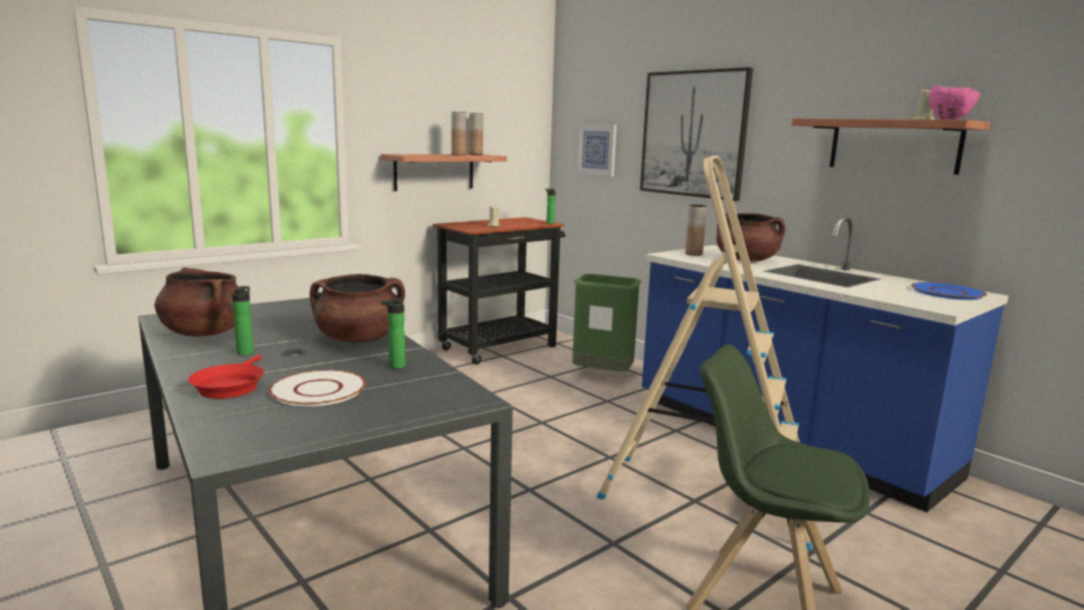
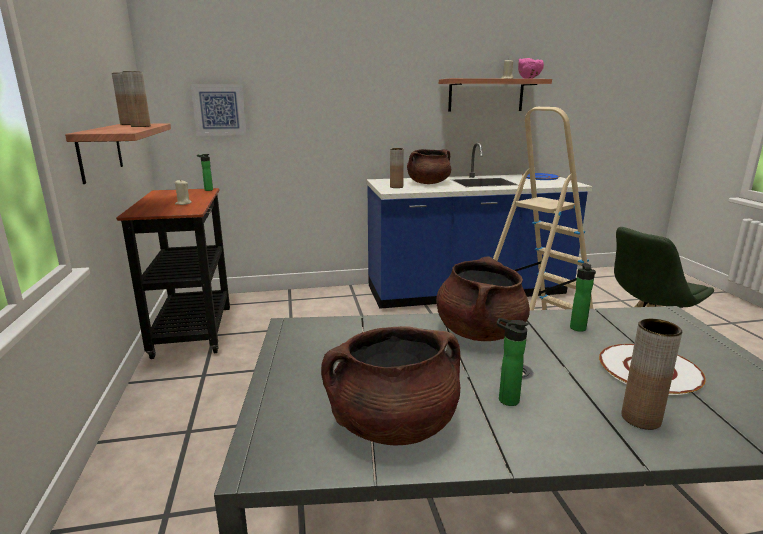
camera: 60 degrees left, 5 degrees up
(230, 386) = (641, 418): red frying pan -> brown vase
(602, 376) = (317, 310): green trash can -> none
(693, 134) = (333, 91): picture -> none

